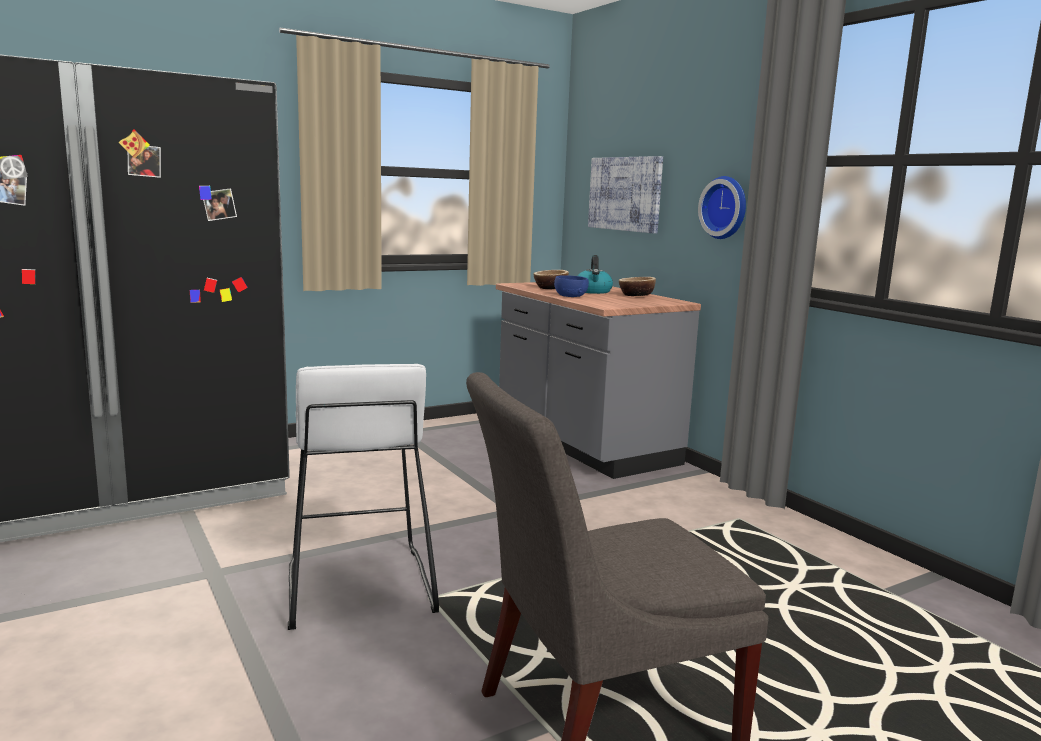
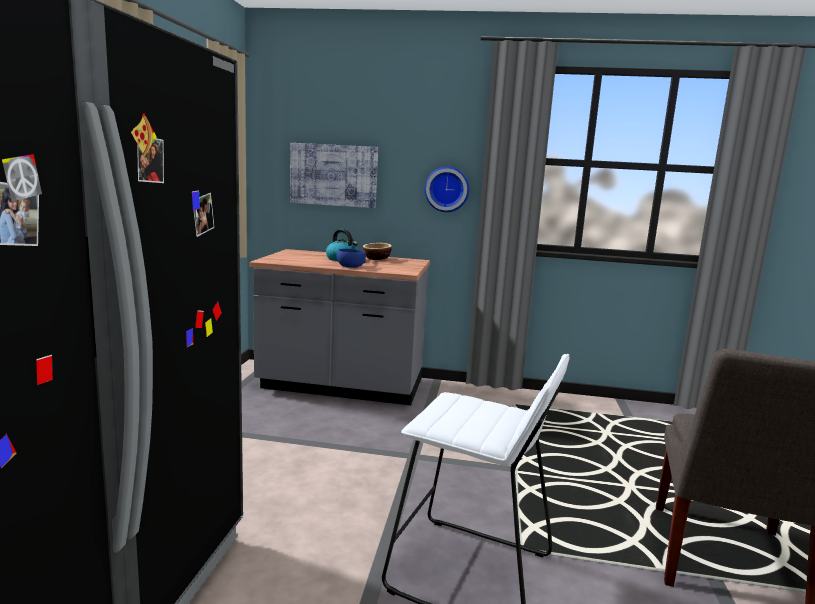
camera: 50 degrees left, 0 degrees up
(550, 288) = (306, 260): bowl -> none

